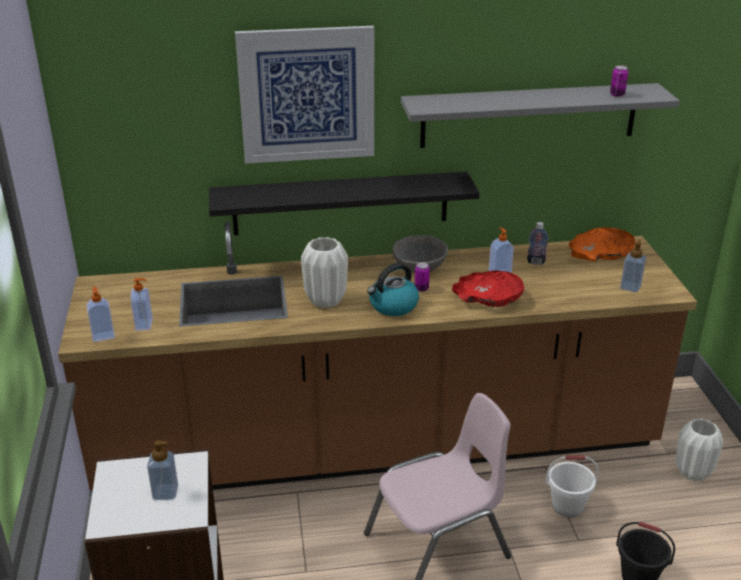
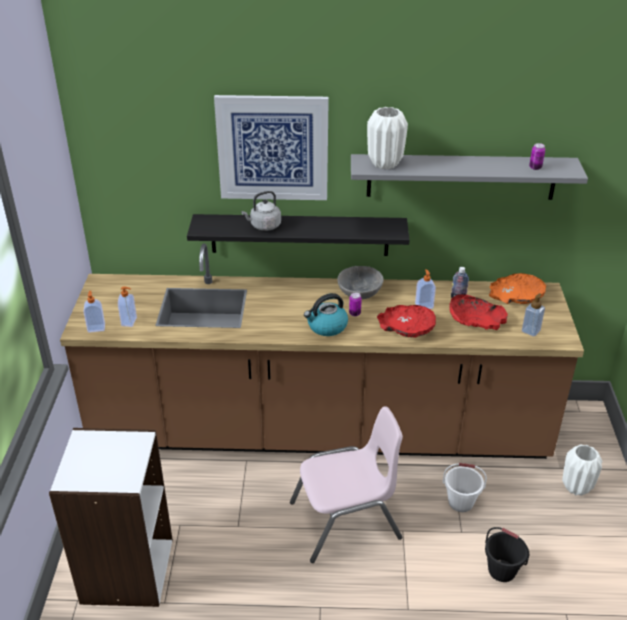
camera: 10 degrees right, 5 degrees up
(165, 492) = (115, 461): soap dispenser -> none
(301, 192) = (264, 226): none -> grey kettle
(326, 301) = (275, 316): white vase -> white vase (385, 164)
(564, 282) = (475, 320): none -> red bowl

